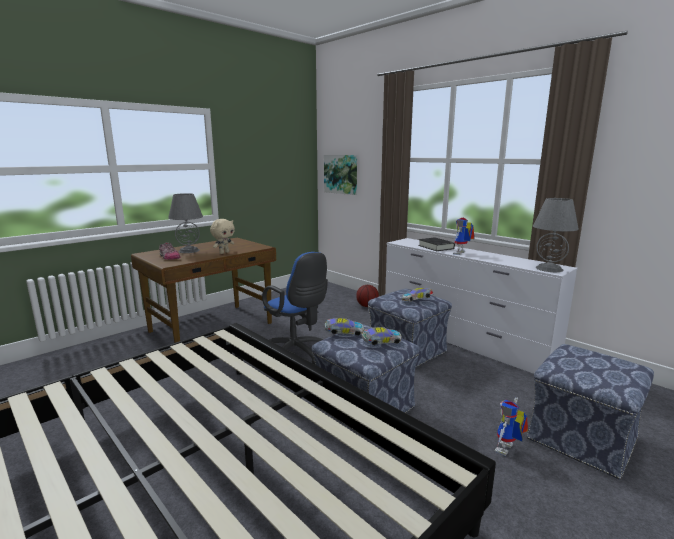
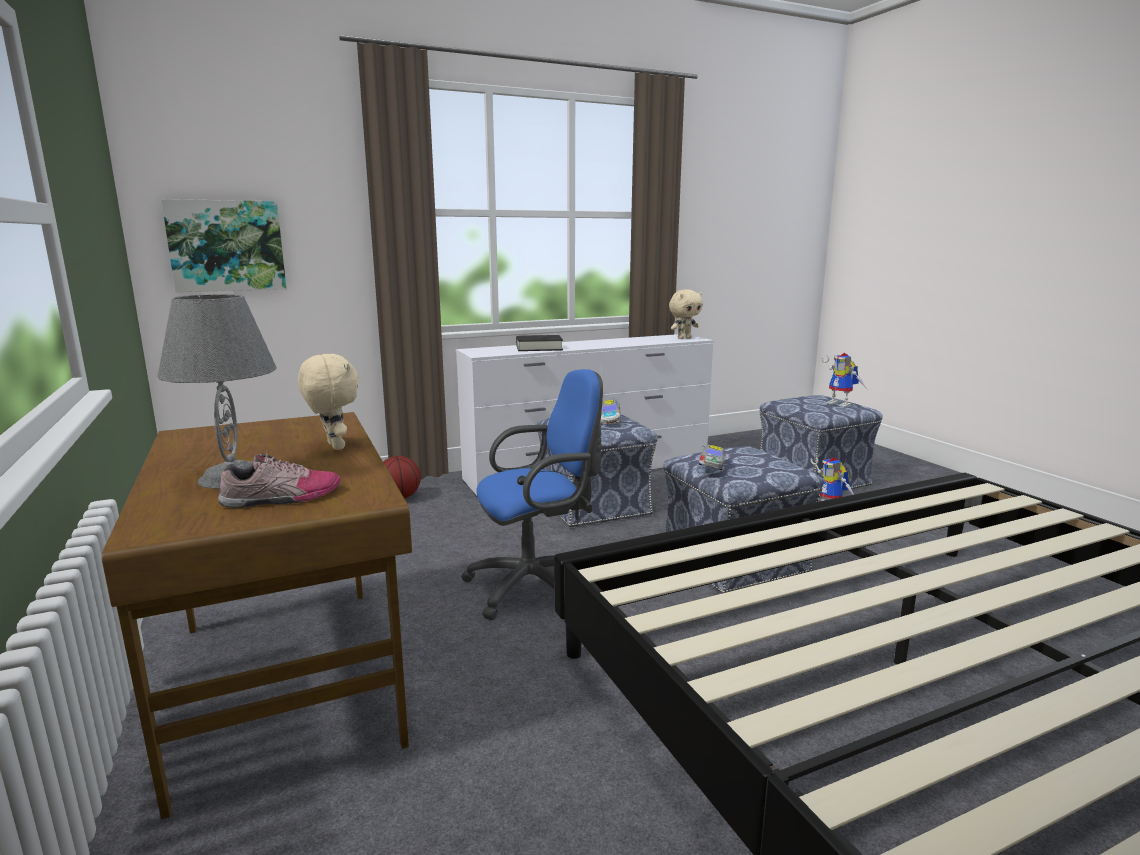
camera: 70 degrees left, 0 degrees up
(381, 343) = (752, 455): toy car -> none
(461, 253) = (588, 346): toy robot -> toy robot (842, 404)
(549, 268) = (684, 338): grey table lamp -> beige plush toy

